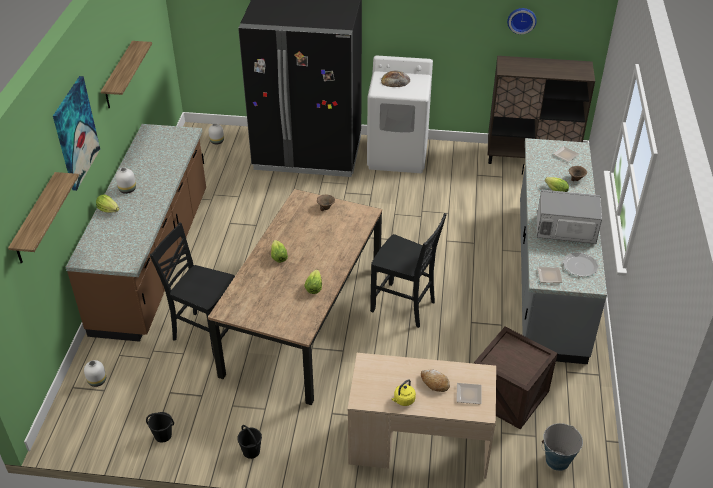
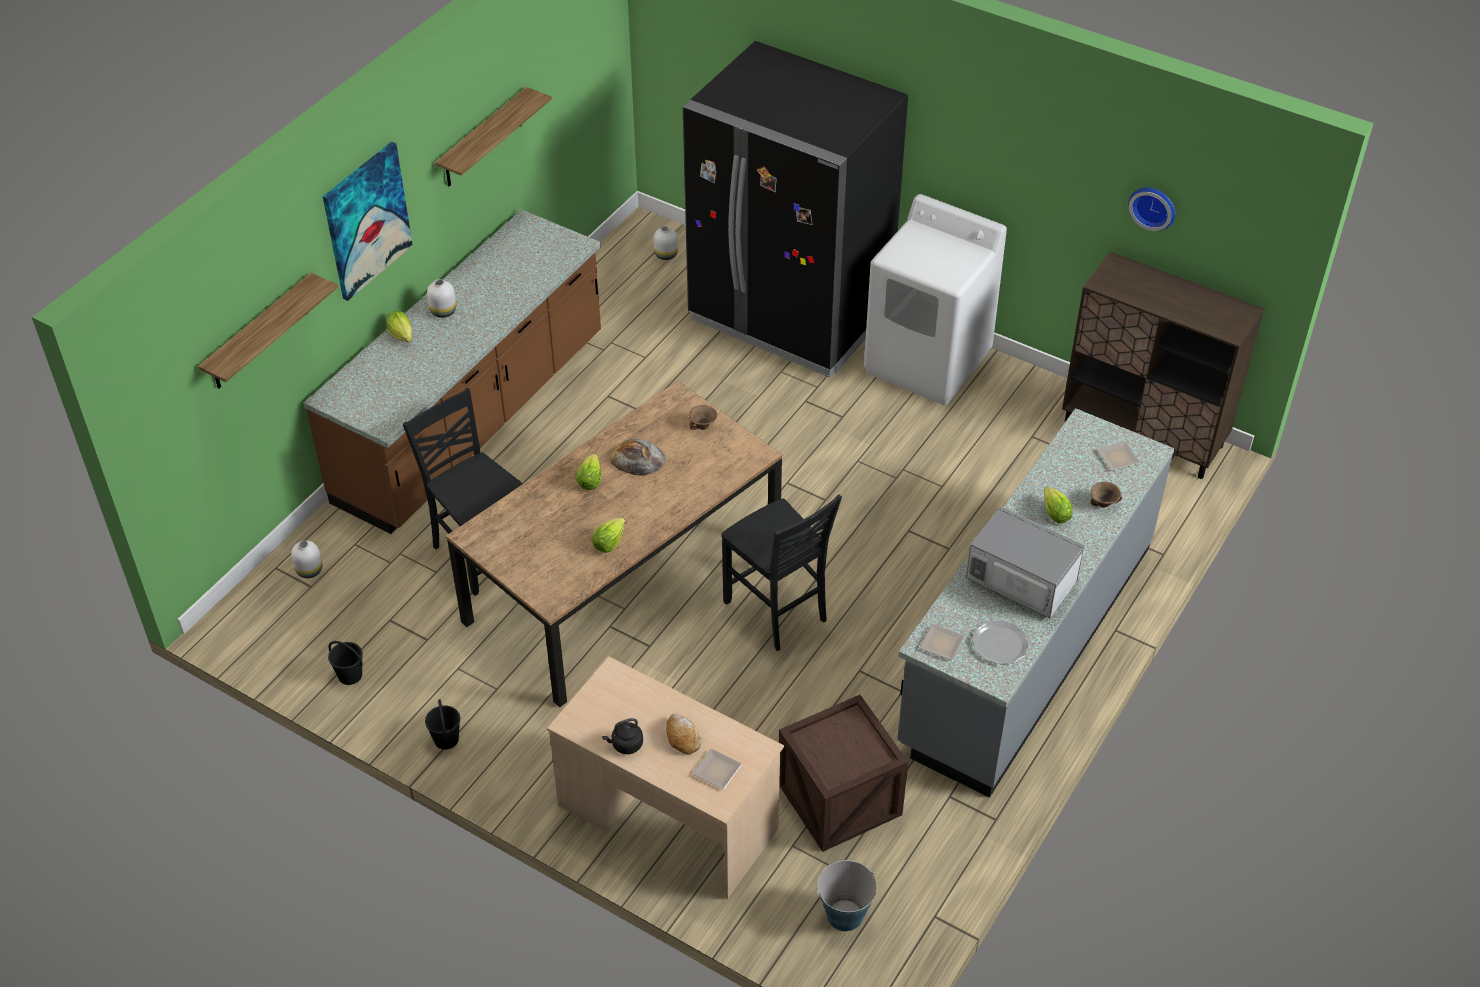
camera: 25 degrees right, 5 degrees up
(395, 80) = (930, 246): bread -> bread (637, 458)
(403, 400) = (625, 745): yellow kettle -> black kettle

